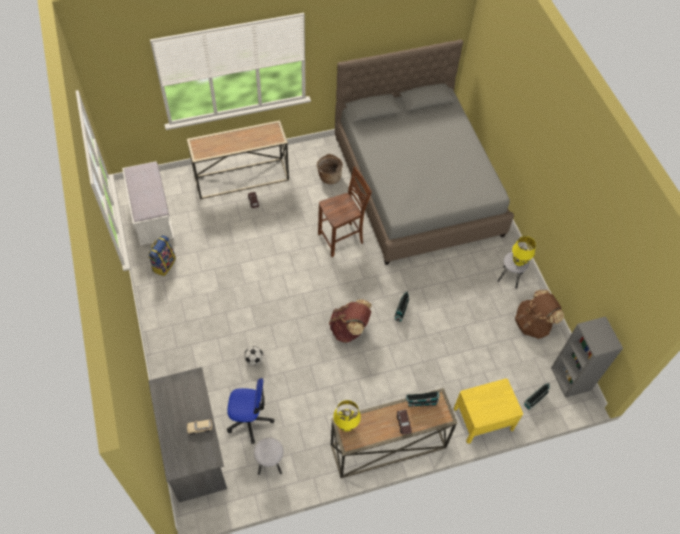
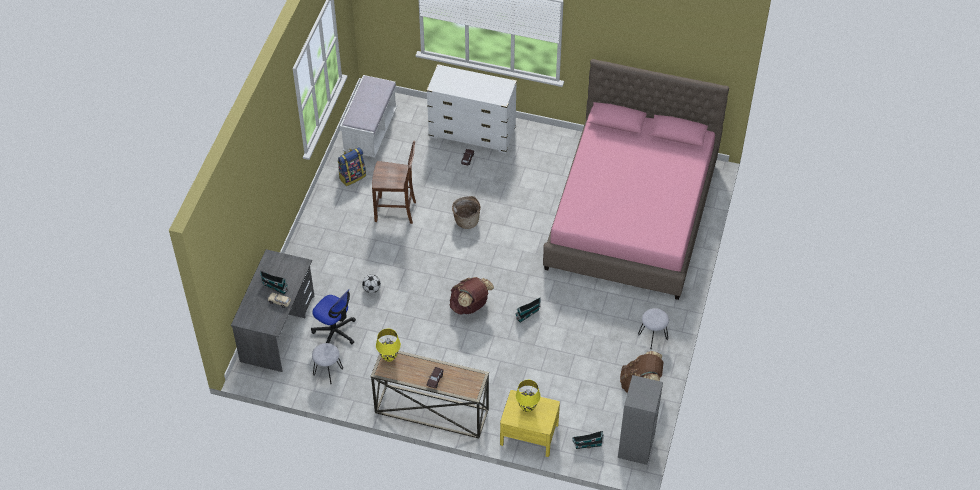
camera: 35 degrees right, 5 degrees down
(241, 178) = (472, 133): console table -> white dresser
(329, 177) = (553, 169): basket -> basket (466, 220)
(342, 239) = (522, 229): brown chair -> brown chair (396, 211)
(417, 185) = (631, 215): grey bed -> pink bed
(420, 402) = (461, 372): toy house -> toy house (274, 286)
(518, 262) = (656, 319): yellow table lamp -> yellow table lamp (527, 407)

